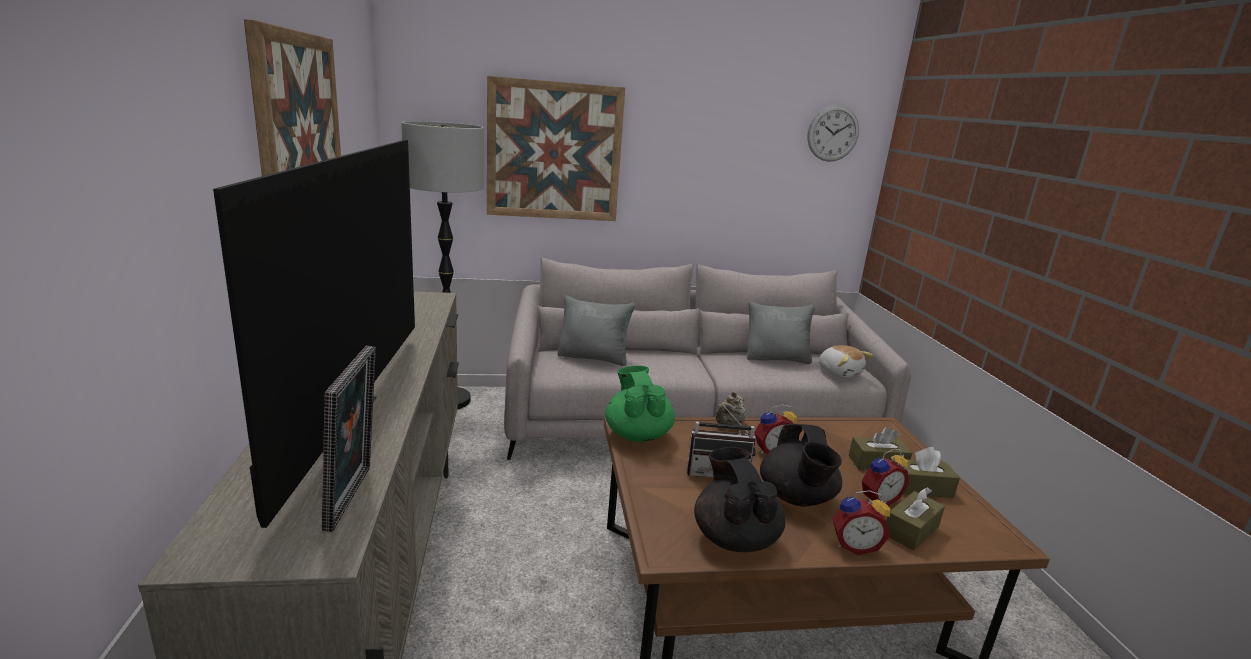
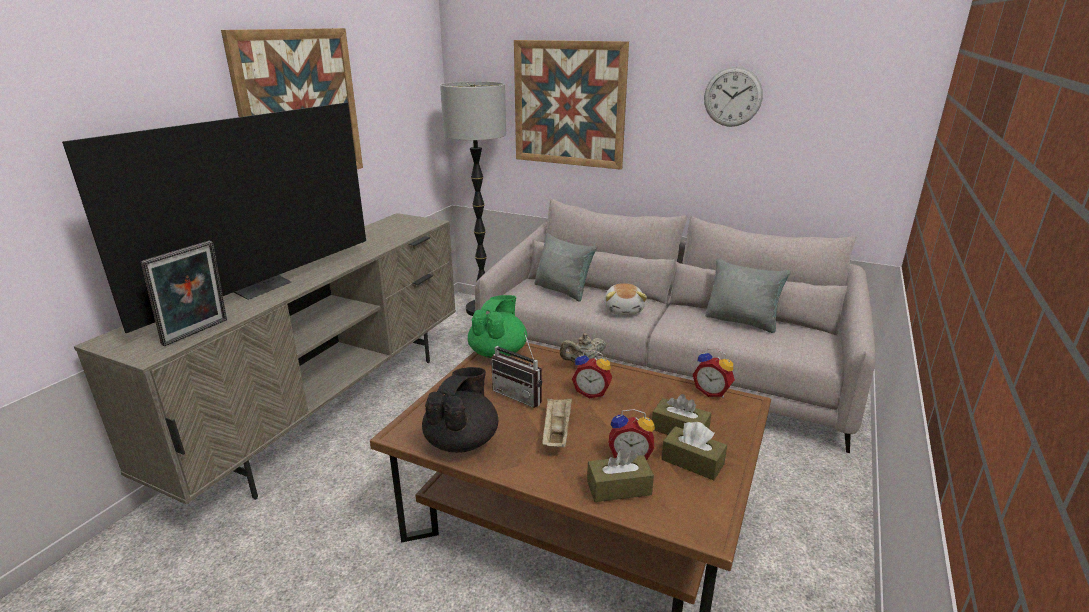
camera: 35 degrees right, 5 degrees up
(796, 498) = (556, 432): black teapot -> beige tray
(833, 133) = (863, 78): wall clock -> wall clock (732, 97)
(839, 372) = (798, 347): plush toy -> plush toy (624, 310)
(854, 545) = (547, 479): alarm clock -> alarm clock (712, 392)

